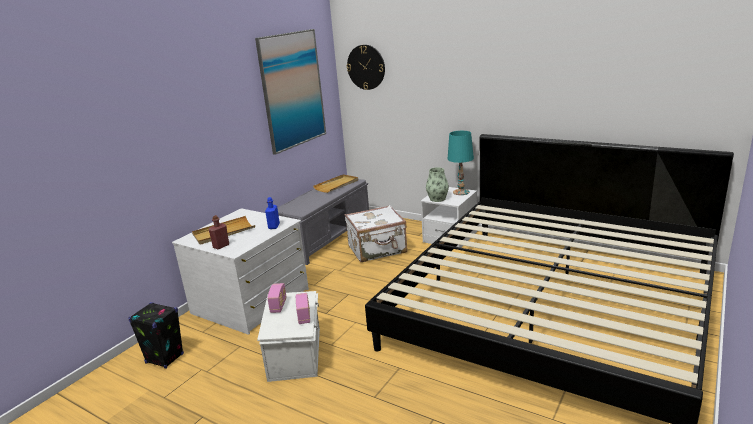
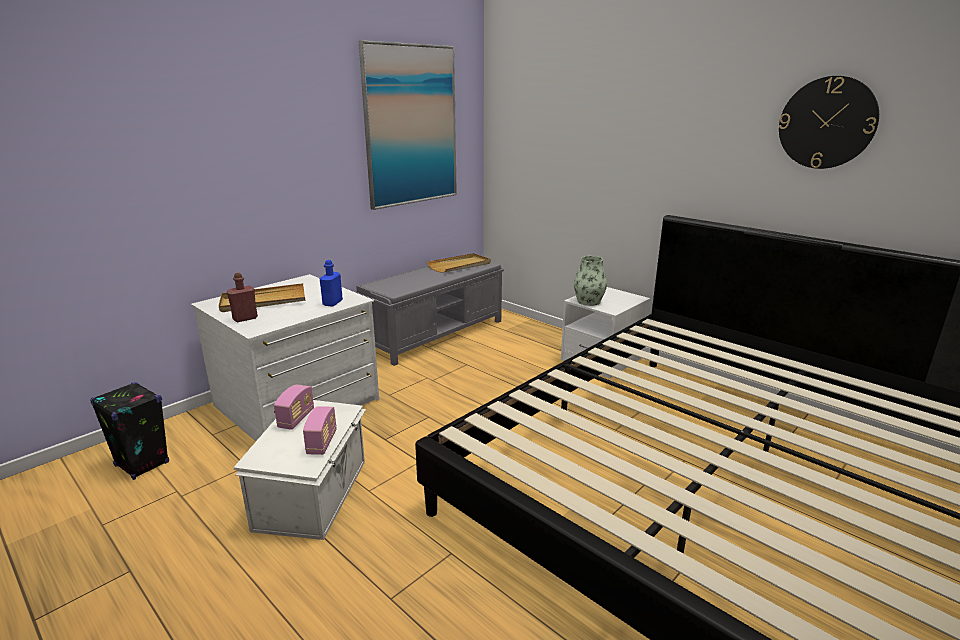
camera: 10 degrees right, 0 degrees up
(366, 67) = (520, 108): wall clock -> wall clock (827, 123)
(378, 250) = (495, 361): white suitcase -> none
(461, 192) = (626, 297): turquoise table lamp -> none

